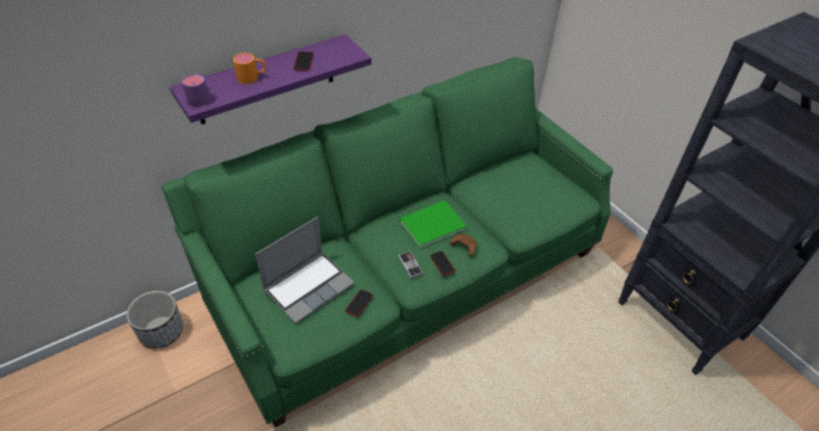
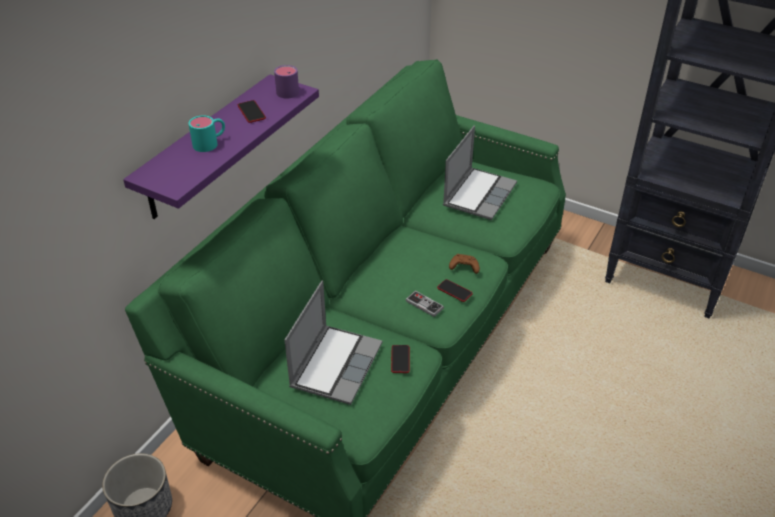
camera: 25 degrees left, 5 degrees down
(200, 97) = (170, 178): purple mug -> purple mug (286, 90)
(252, 77) = (210, 143): orange mug -> turquoise mug
(430, 225) = (415, 259): green book -> none
(521, 188) = (479, 194): none -> laptop

